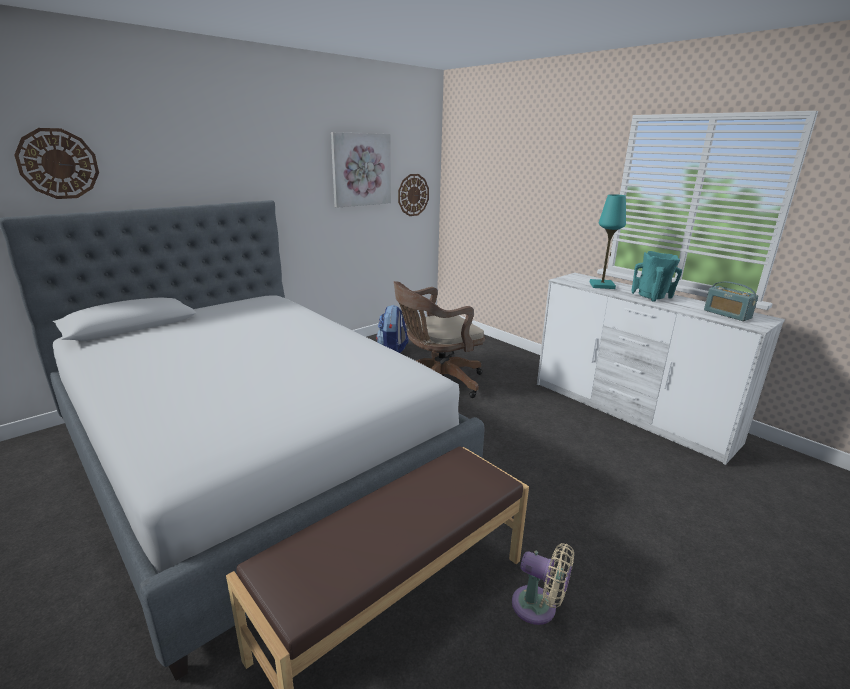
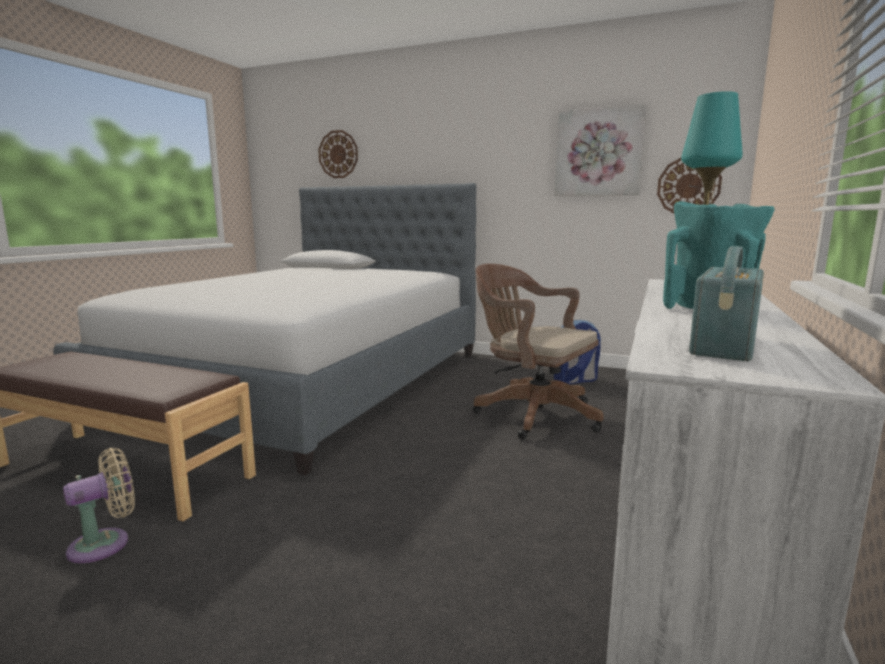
camera: 65 degrees right, 10 degrees down
(538, 607) = (105, 543): beige fan -> beige fan turned 135 degrees counterclockwise

